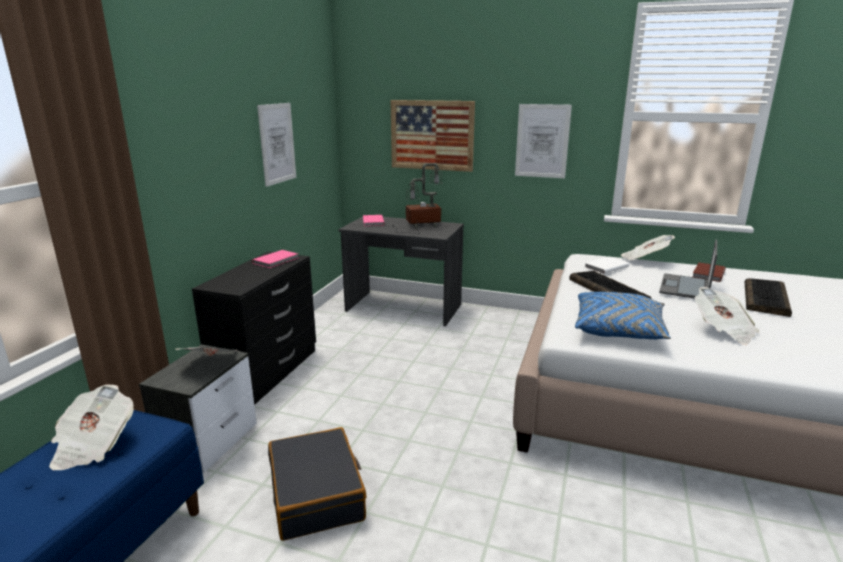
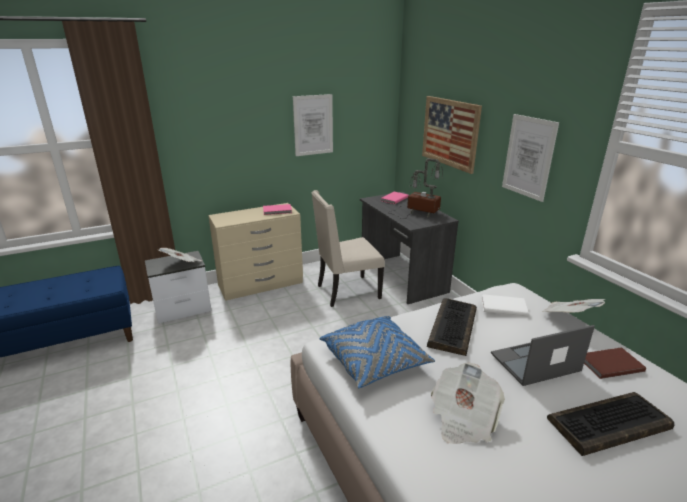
camera: 45 degrees right, 5 degrees up
(93, 445) = (85, 281): newspaper -> none
(268, 372) = (261, 284): black dresser -> beige dresser
(317, 494) = (176, 365): black suitcase -> none
(376, 339) = (347, 292): none -> beige chair

